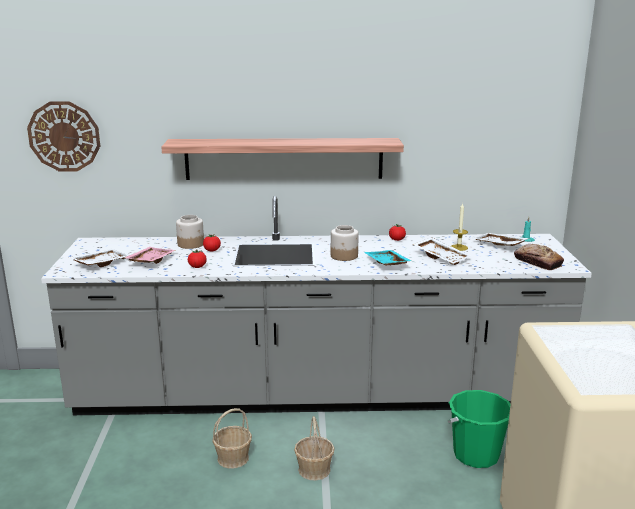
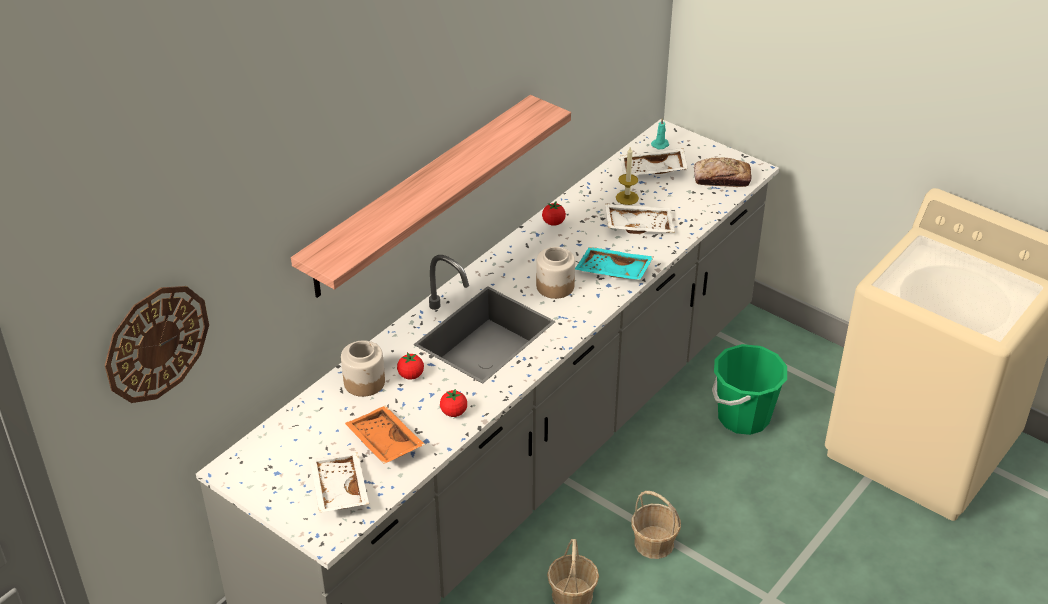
camera: 50 degrees left, 20 degrees up
(150, 261) = (383, 443): pink tray -> orange tray

